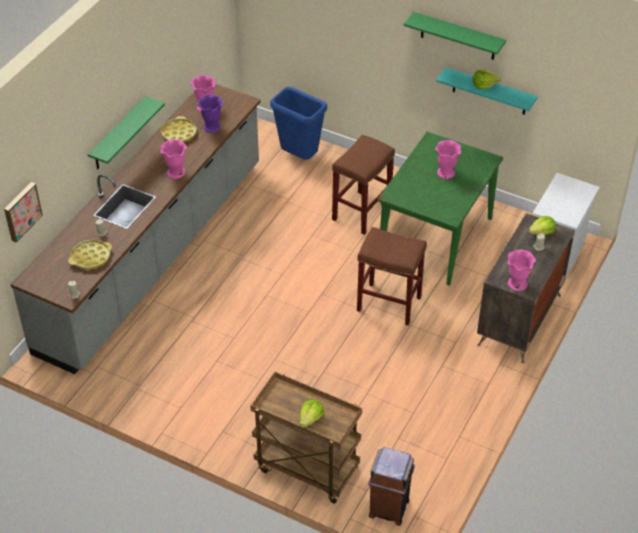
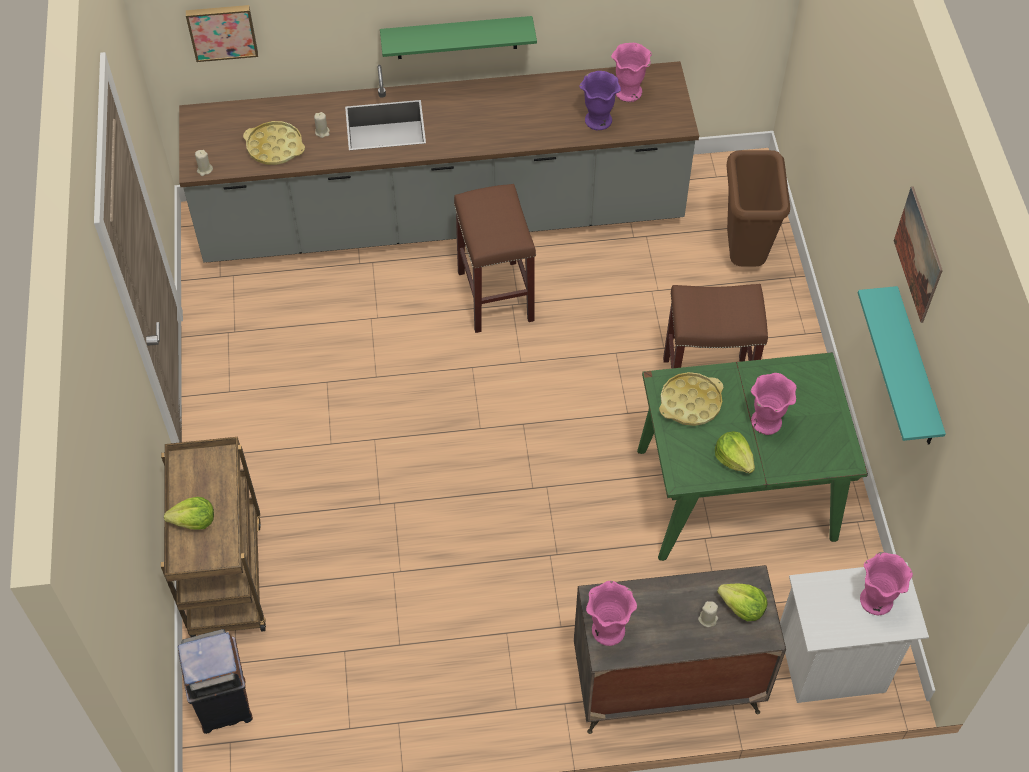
camera: 55 degrees right, 10 degrees up
(176, 173) = (484, 136): pink vase -> pink vase (875, 600)
(179, 133) = (556, 96): yellow tray -> yellow tray (690, 402)
(298, 157) = (743, 255): blue trash can -> brown trash can
(388, 304) = (565, 507): brown stool -> brown stool (494, 295)
(458, 36) = (918, 254): green shelf -> picture
(484, 85) = (903, 353): lettuce -> lettuce (734, 459)

